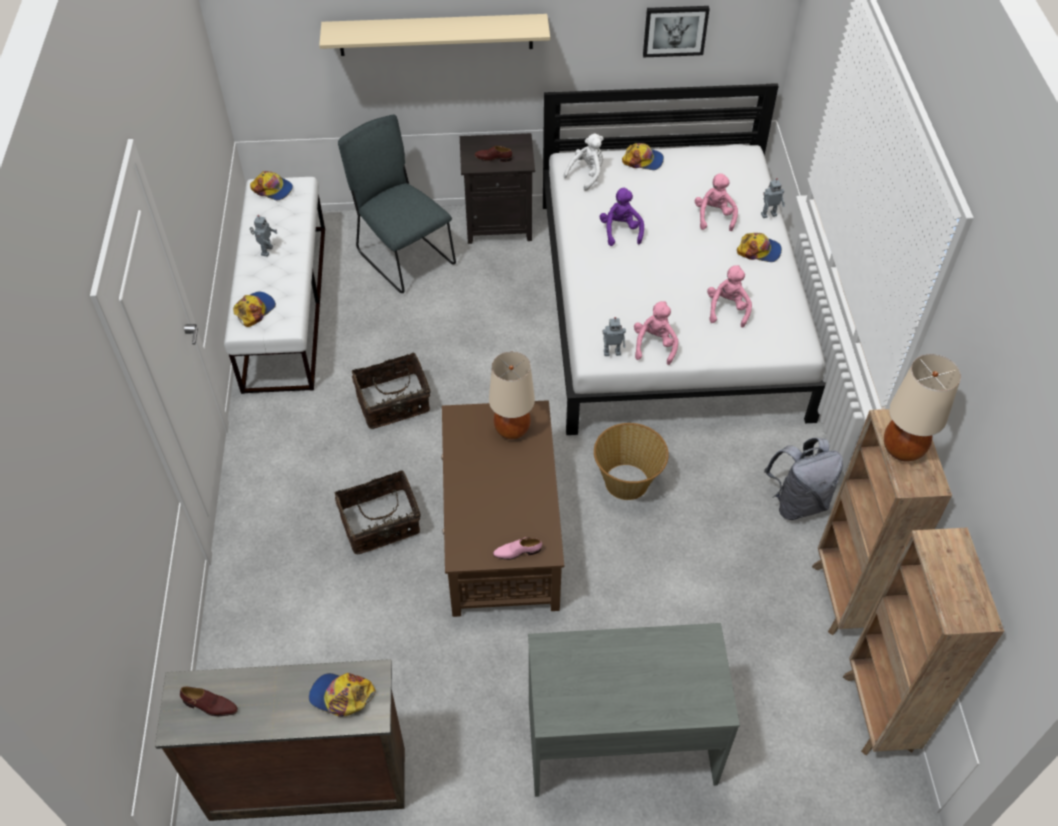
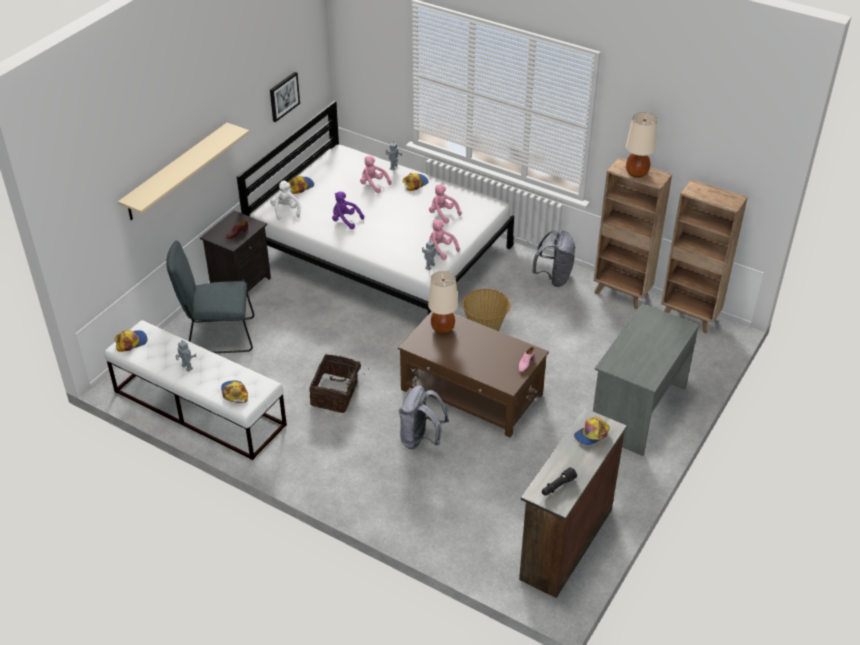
camera: 55 degrees left, 10 degrees down
(210, 706) = (557, 486): brown shoe -> black flashlight
(381, 525) = (421, 439): basket -> grey backpack

